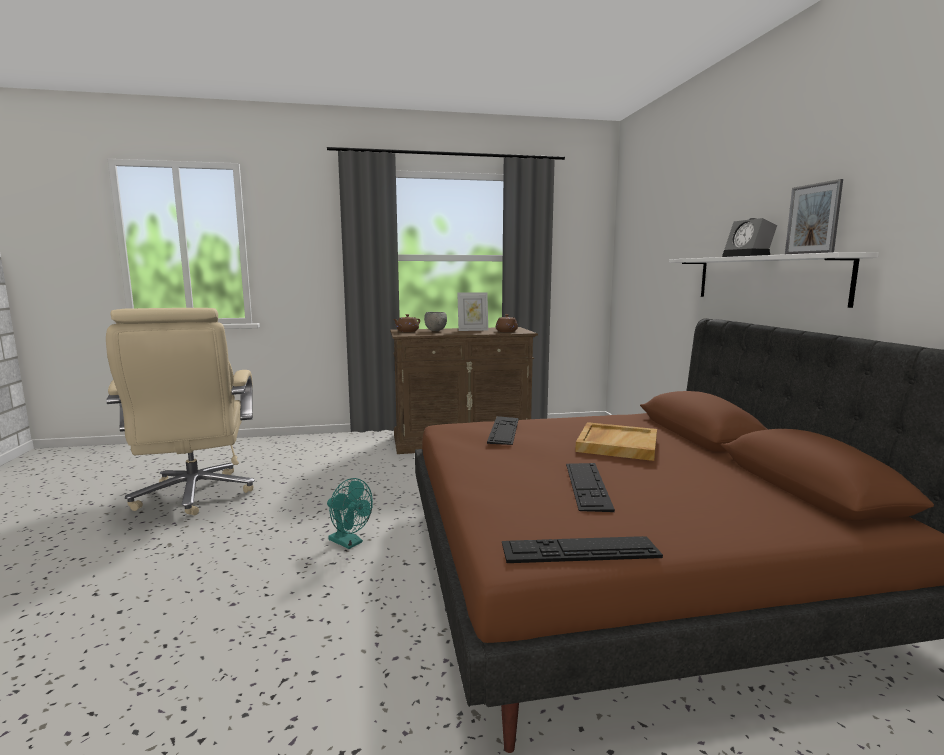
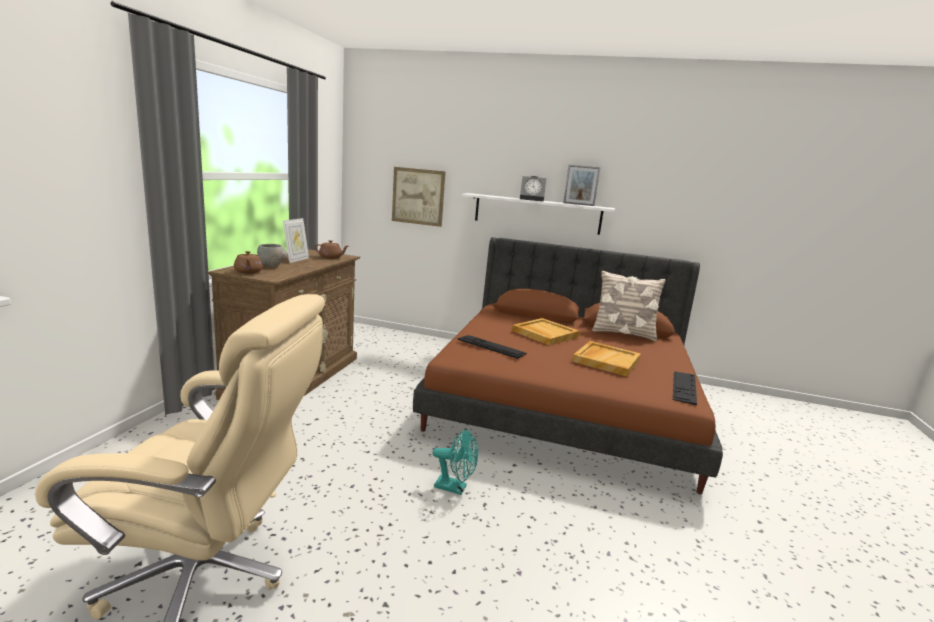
camera: 65 degrees left, 5 degrees up
(349, 543) = (455, 488): turquoise fan -> turquoise fan turned 45 degrees clockwise
(587, 485) = (606, 360): keyboard -> beige tray
(657, 271) = (418, 196): none -> picture
(764, 486) = (623, 334): none -> beige pillow

